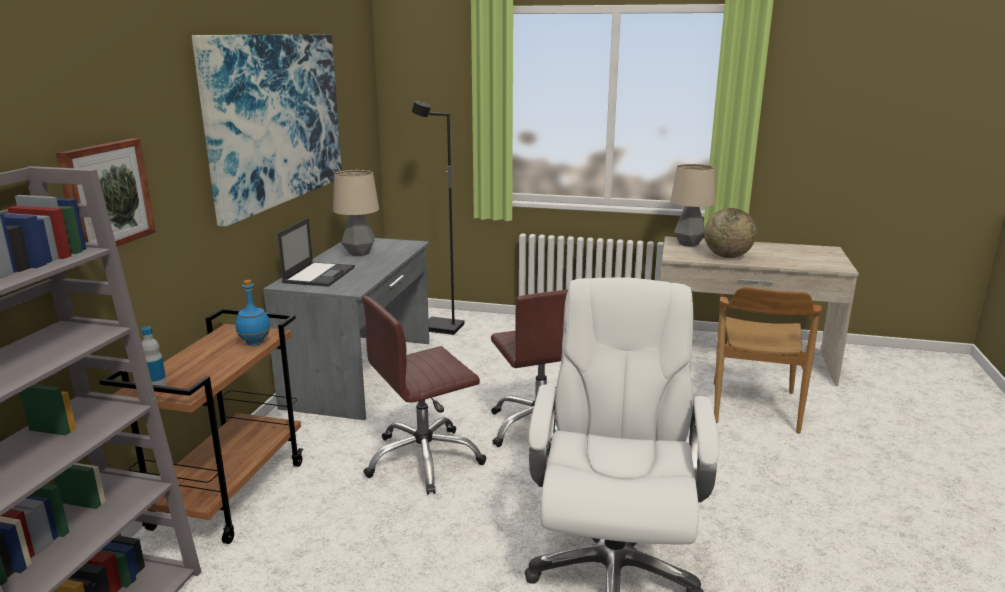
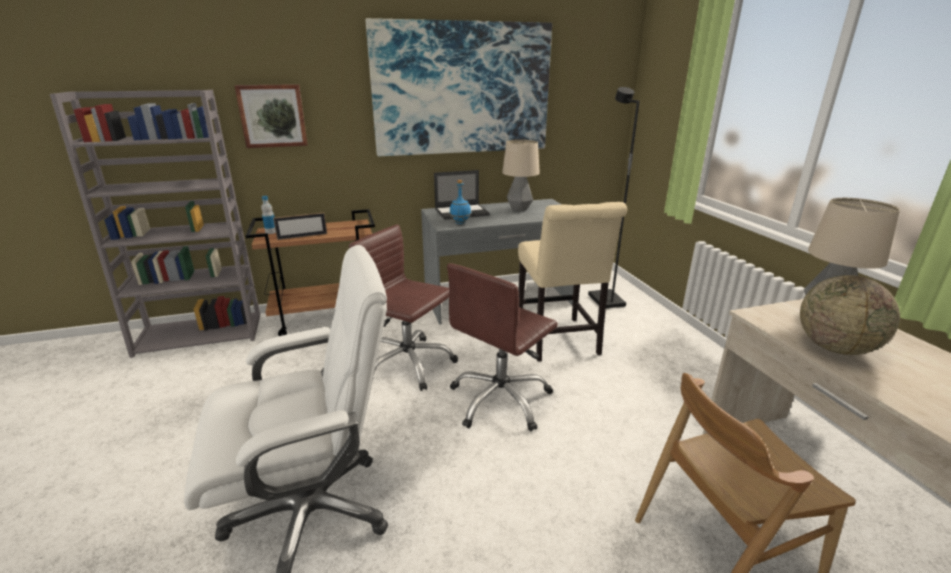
camera: 60 degrees right, 5 degrees up
(223, 368) = (302, 236): none -> picture frame
(254, 343) = (343, 232): blue bottle -> blue bottle (460, 223)
(482, 372) = (558, 342): none -> beige chair

